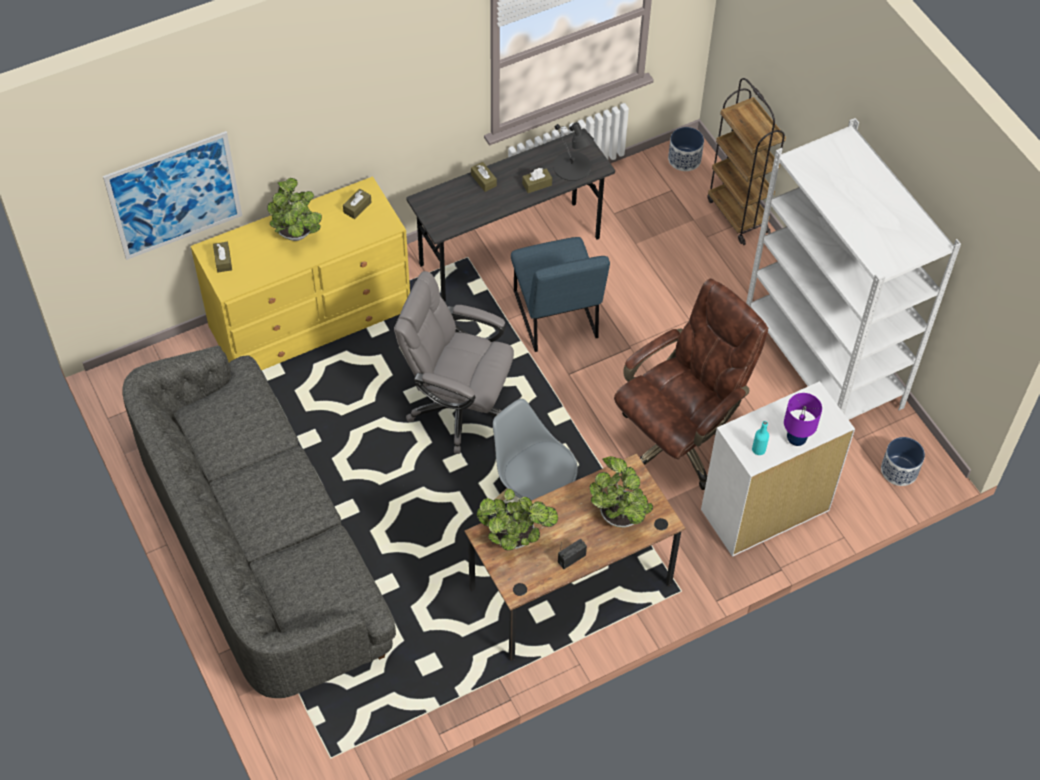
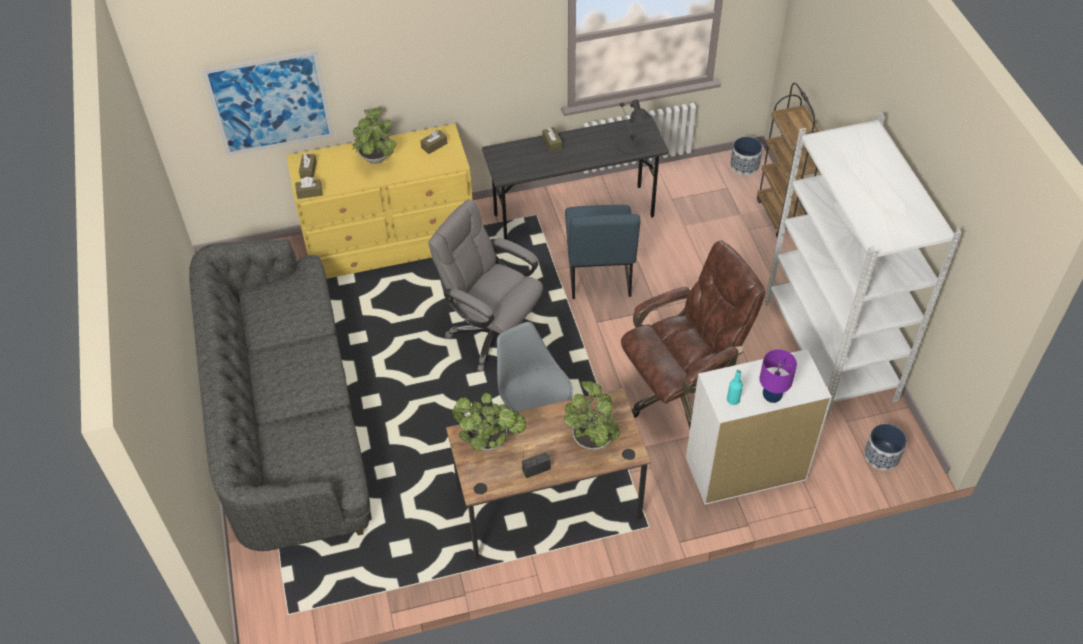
camera: 15 degrees right, 5 degrees down
(537, 184) = (597, 152): brown tissue box -> brown tissue box (309, 192)

